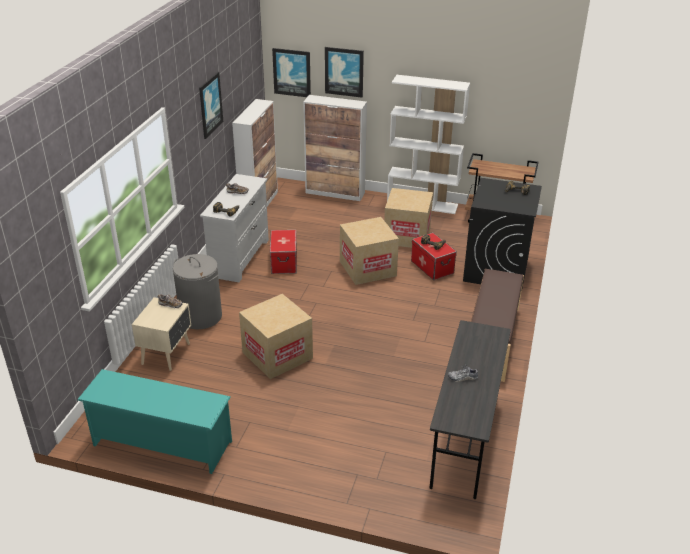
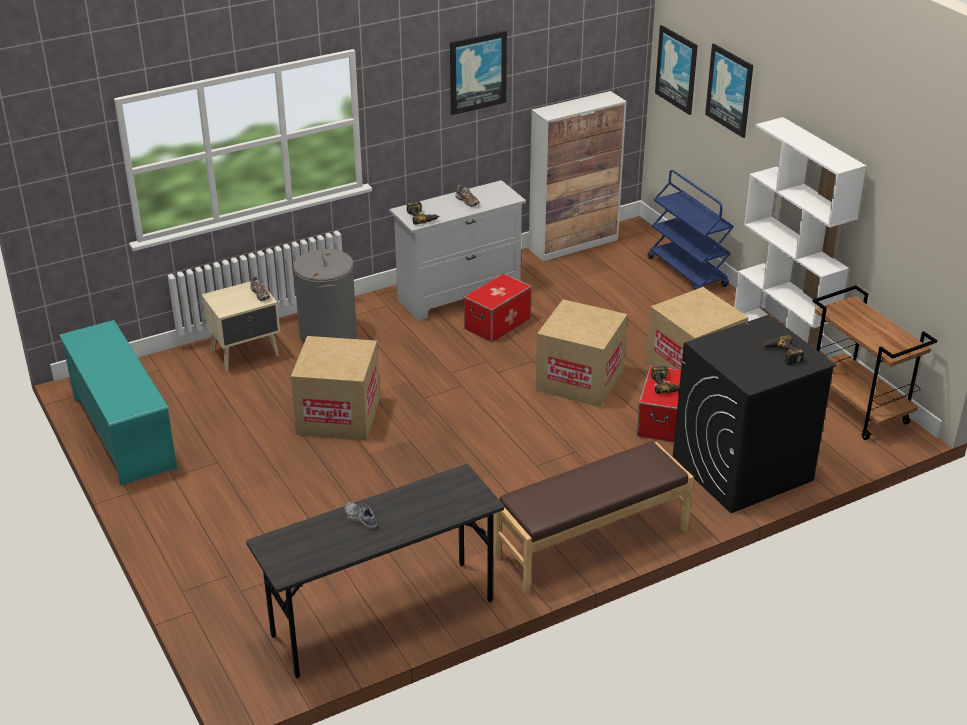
camera: 45 degrees right, 0 degrees up
(335, 193) = (687, 272): cabinet -> blue cart

